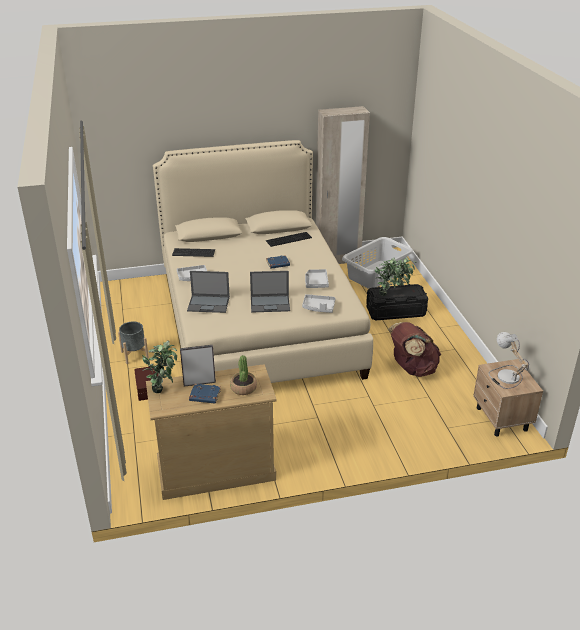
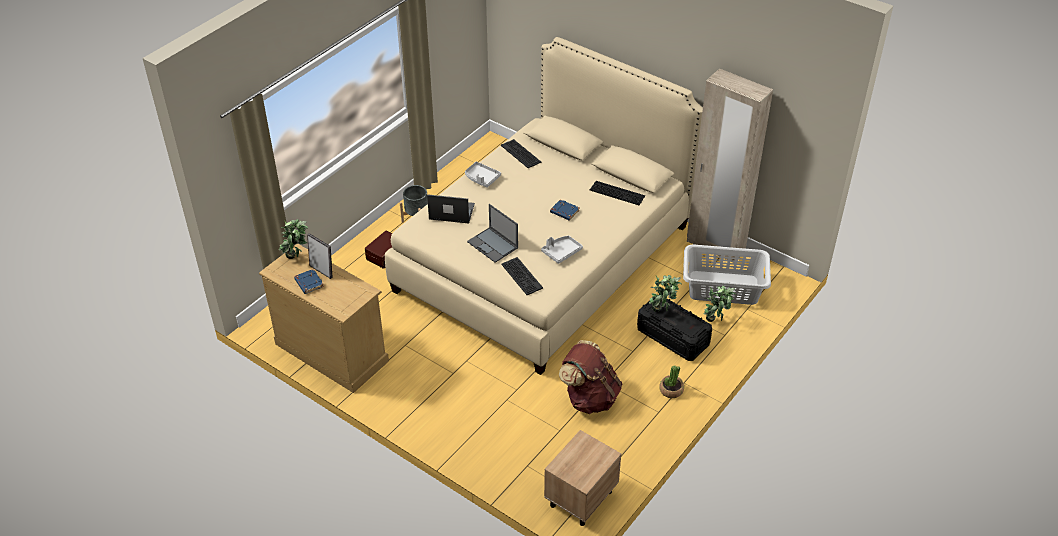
camera: 50 degrees right, 10 degrees up
(209, 304) = (451, 211): laptop -> laptop turned 135 degrees clockwise
(243, 388) = (338, 297): potted plant -> potted plant (671, 390)
(318, 307) = (521, 276): grey tray -> keyboard
(505, 376) = (580, 457): table lamp -> none

